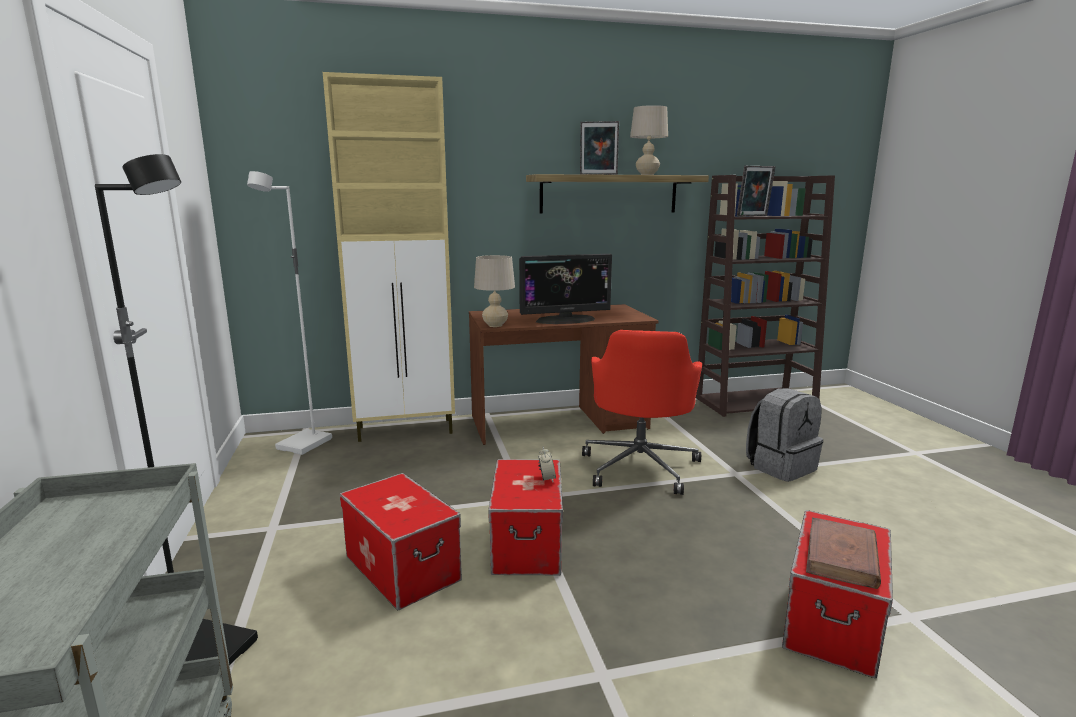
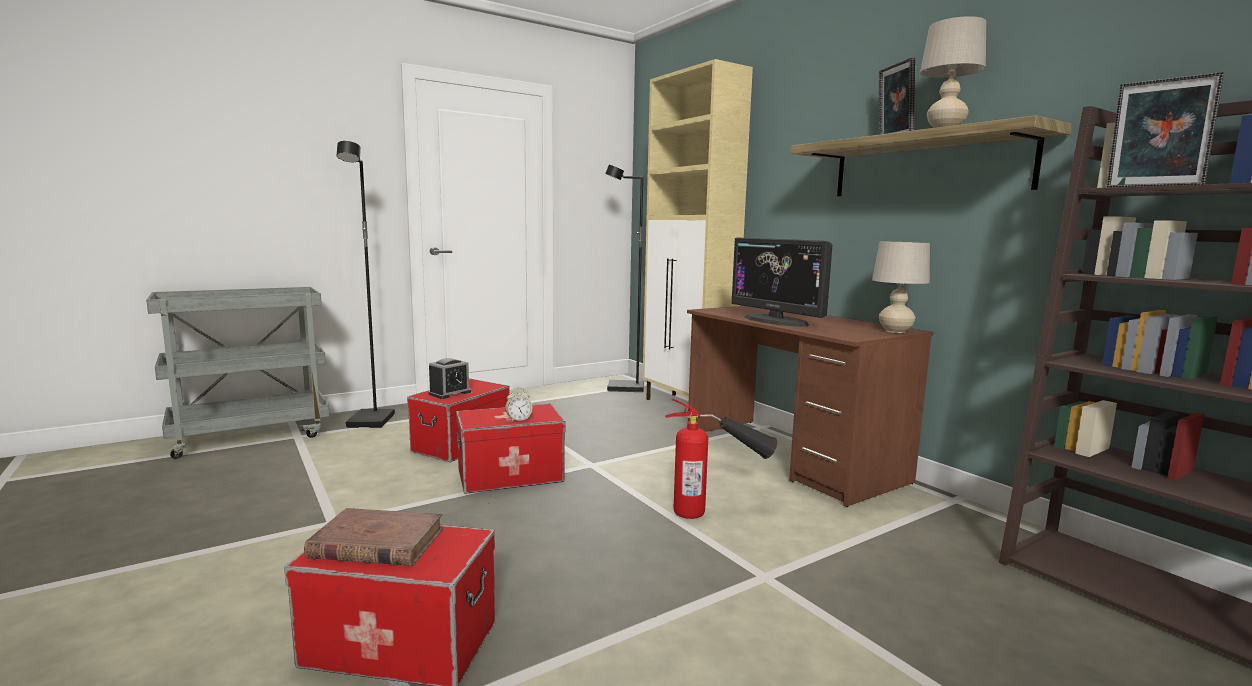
camera: 70 degrees right, 5 degrees down
(305, 444) = (625, 388): white floor lamp -> black floor lamp
(406, 510) = (449, 393): none -> alarm clock
(495, 325) = (708, 310): beige table lamp -> beige table lamp (895, 331)
(640, 466) = (717, 510): red office chair -> fire extinguisher
(780, 466) = (839, 619): grey backpack -> none

